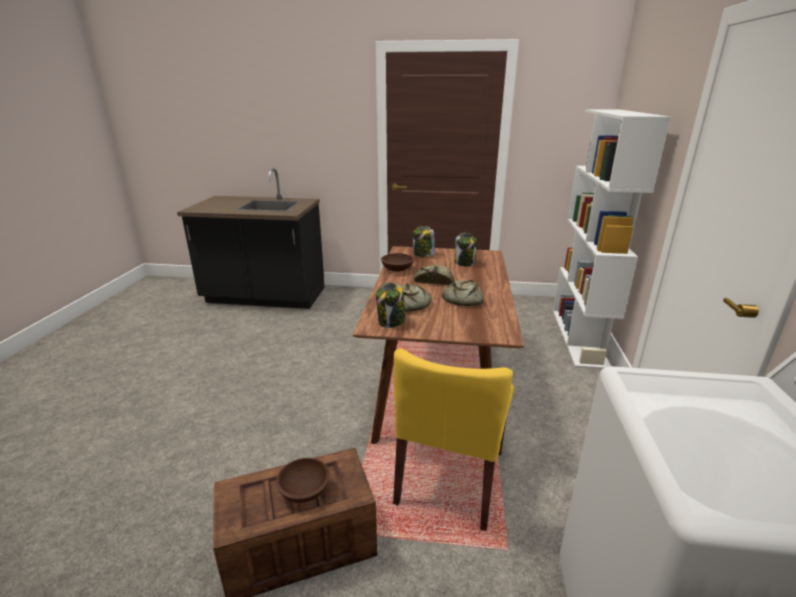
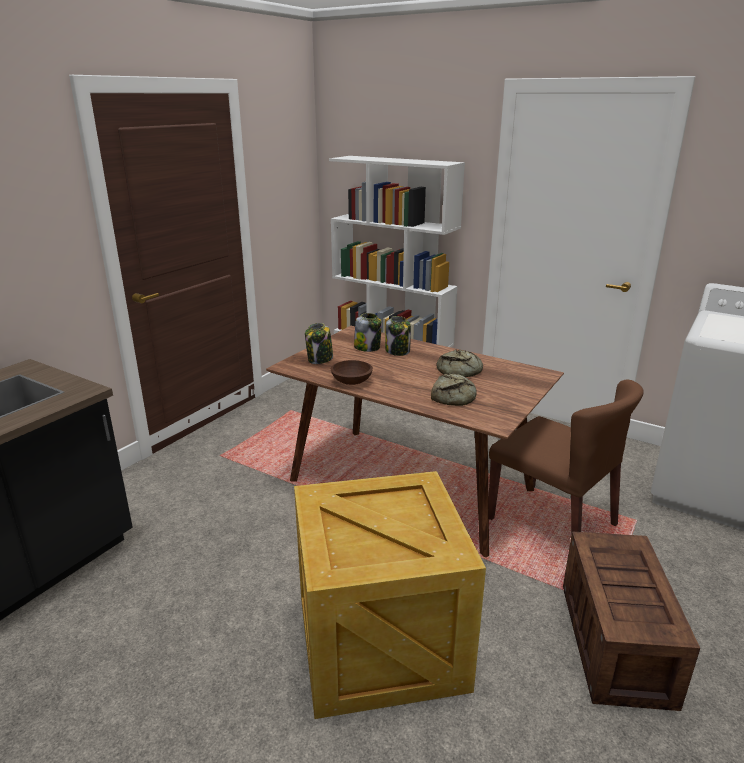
camera: 65 degrees left, 0 degrees up
(262, 411) = (377, 639): none -> crate
(304, 490) = (626, 575): brown bowl -> none
(391, 322) = (490, 412): jar -> jar (398, 351)
(434, 280) = (401, 371): bread -> none
(451, 477) = (552, 522): yellow chair -> brown chair

